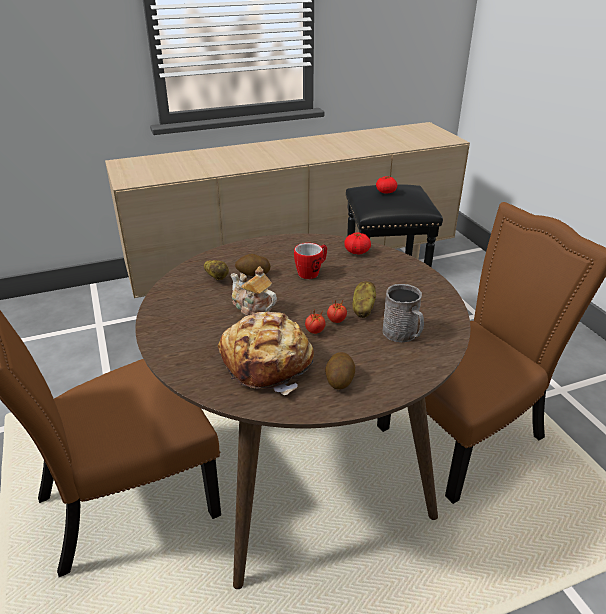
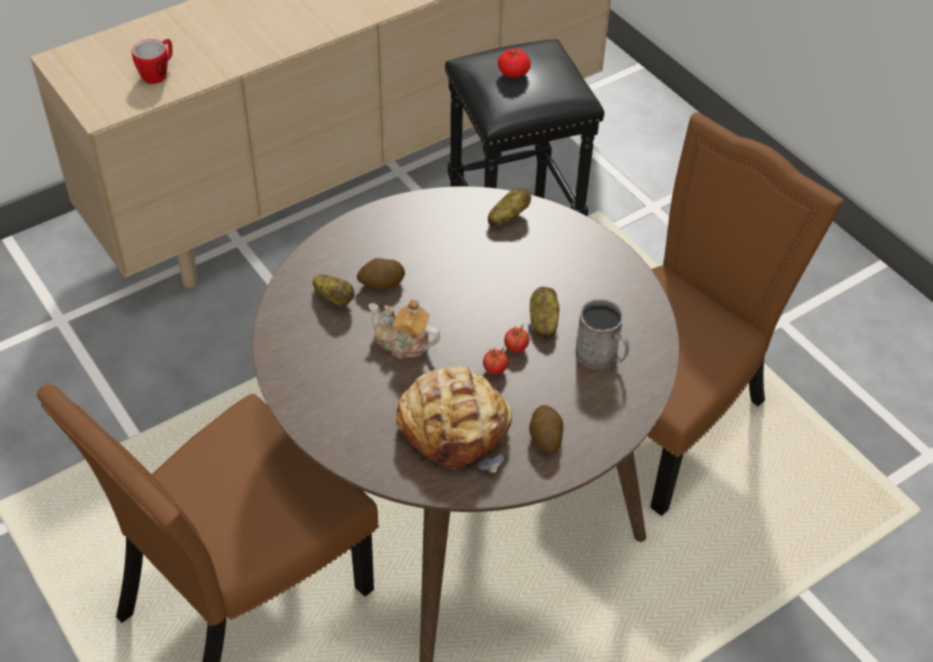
camera: 15 degrees left, 15 degrees up
(311, 272) = (459, 267): mug -> mug (158, 74)
(357, 252) = (508, 217): tomato -> potato

